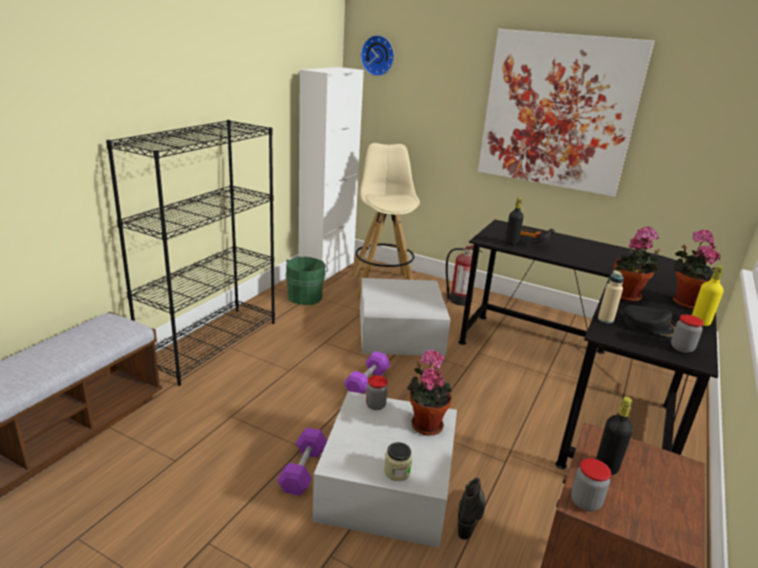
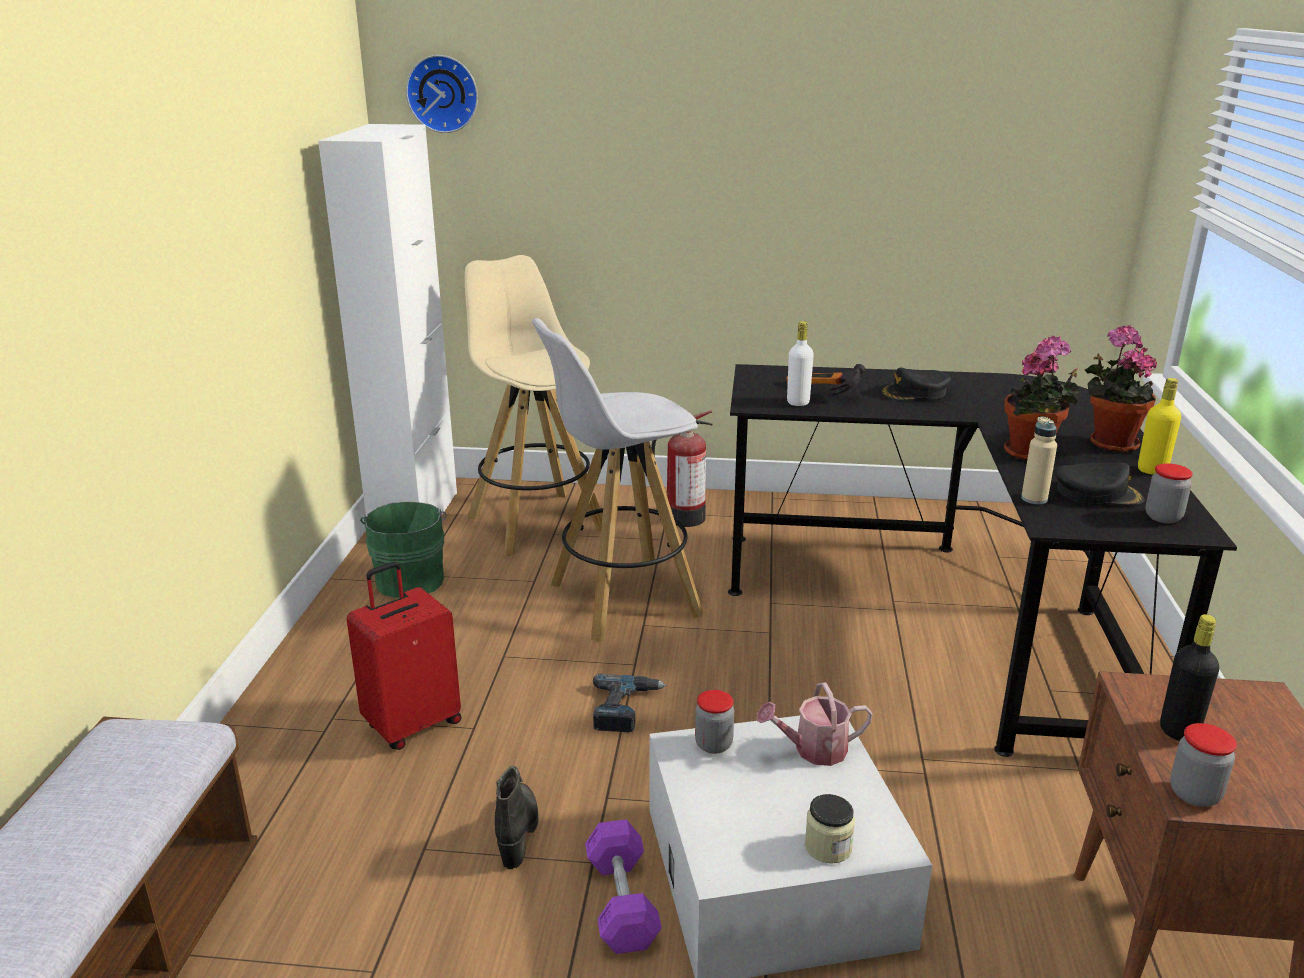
camera: 20 degrees left, 0 degrees up
(211, 343) = (287, 720): black bookcase -> none
(263, 360) = (412, 724): none -> red suitcase
(367, 382) = (625, 708): purple dumbbell -> power drill
(400, 331) = (621, 601): white storage box -> white stool
(425, 424) = (813, 750): potted plant -> watering can
(470, 516) = (931, 880): black boot -> black boot (518, 832)
(511, 243) = (798, 402): black bottle -> white bottle
(558, 112) = (798, 161): picture -> none
(585, 252) = (915, 393): none -> black cap

